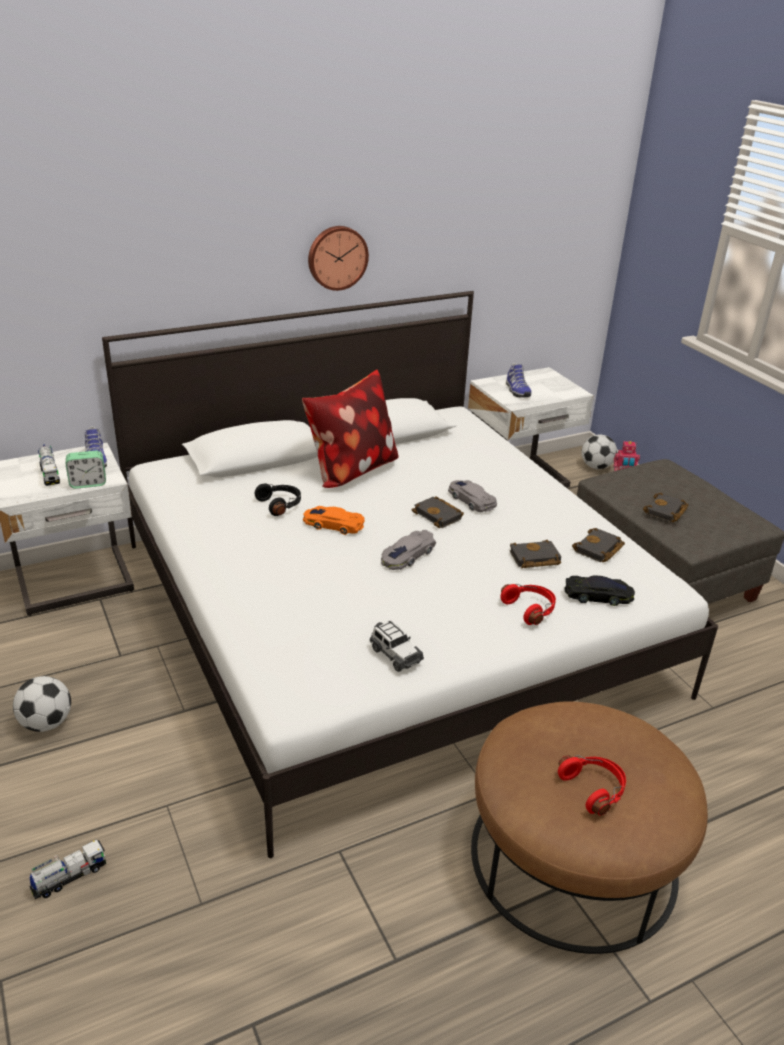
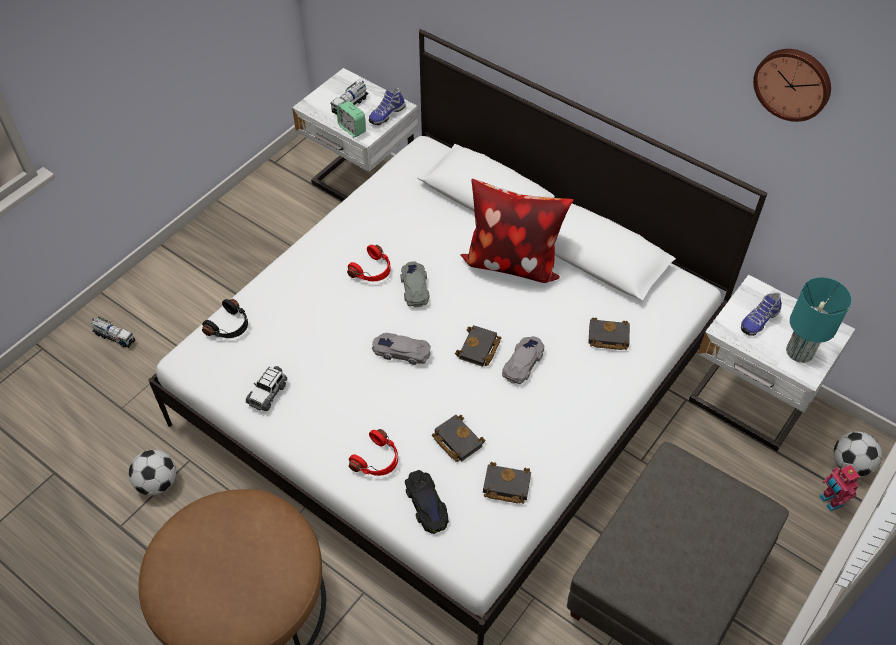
camera: 65 degrees right, 20 degrees up
(47, 723) = (222, 255): football -> football (158, 483)
(280, 504) = (423, 243): black headphones -> black headphones (230, 326)
(333, 524) = (415, 287): orange toy car -> grey toy car
(337, 257) = (628, 76): wall clock -> wall clock (793, 83)
(556, 388) = (798, 352): none -> turquoise table lamp
(594, 789) = (206, 569): red headphones -> red headphones (372, 271)
(666, 512) = (649, 533): black book -> black book (607, 337)

